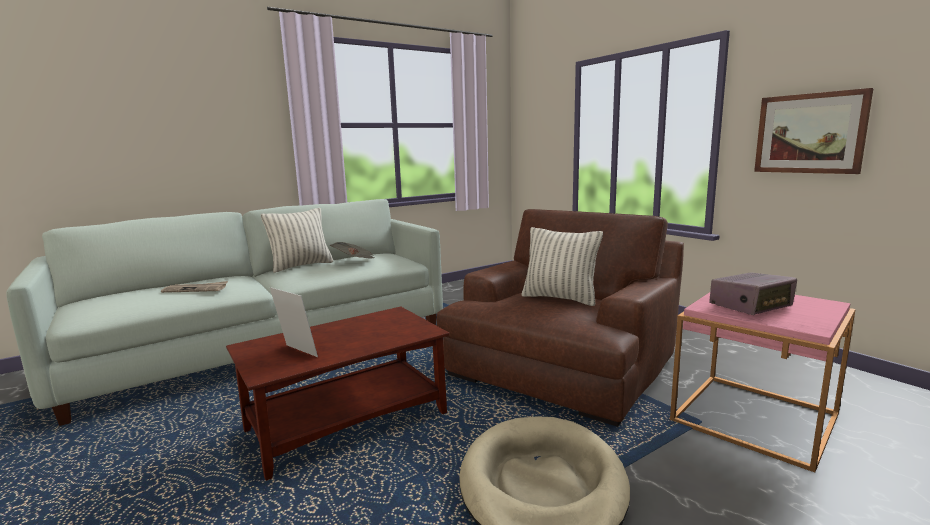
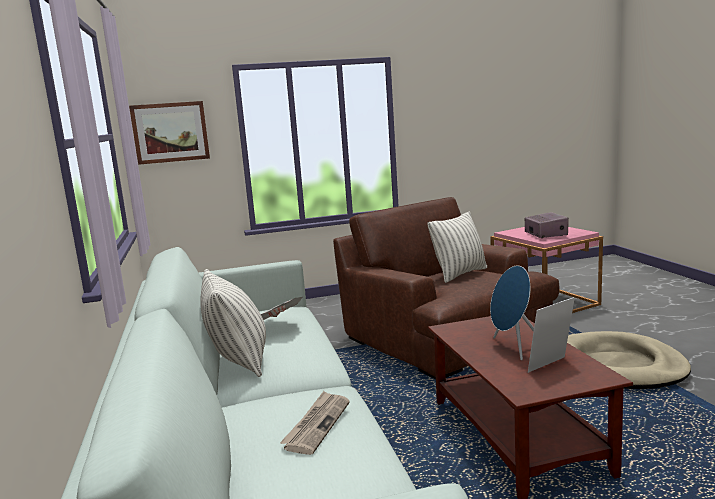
camera: 70 degrees left, 0 degrees up
(344, 337) = (513, 348): none -> blue speaker
(809, 133) = (452, 132): picture -> picture (170, 132)

